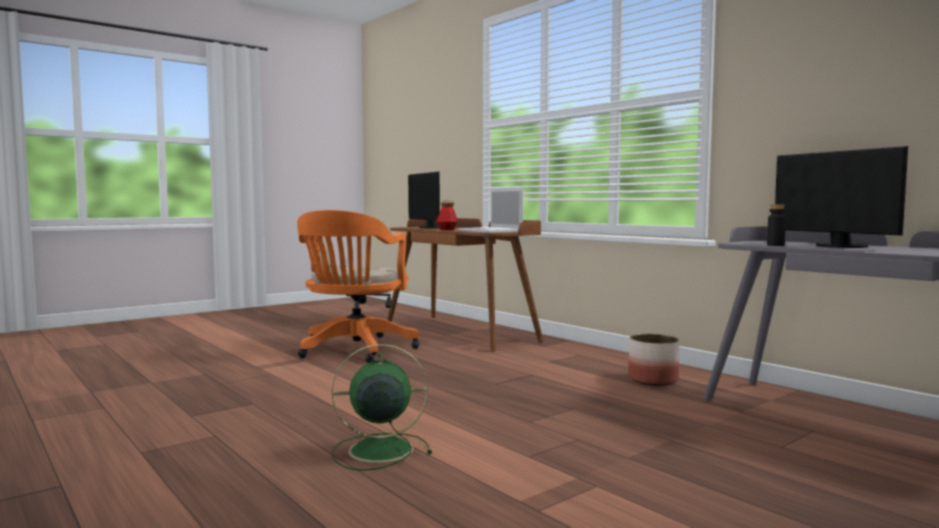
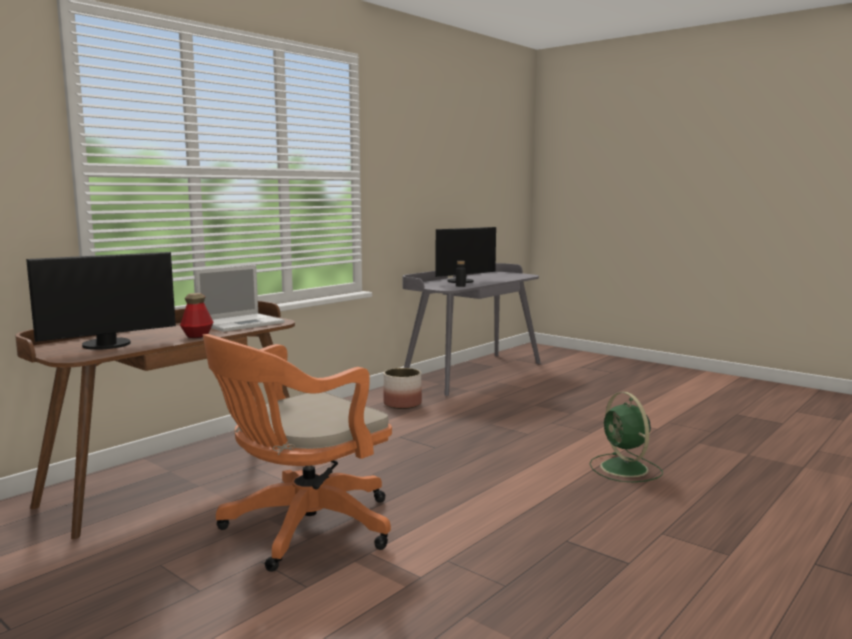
camera: 100 degrees left, 5 degrees up
(354, 351) = (302, 529): orange office chair -> orange office chair turned 135 degrees clockwise

